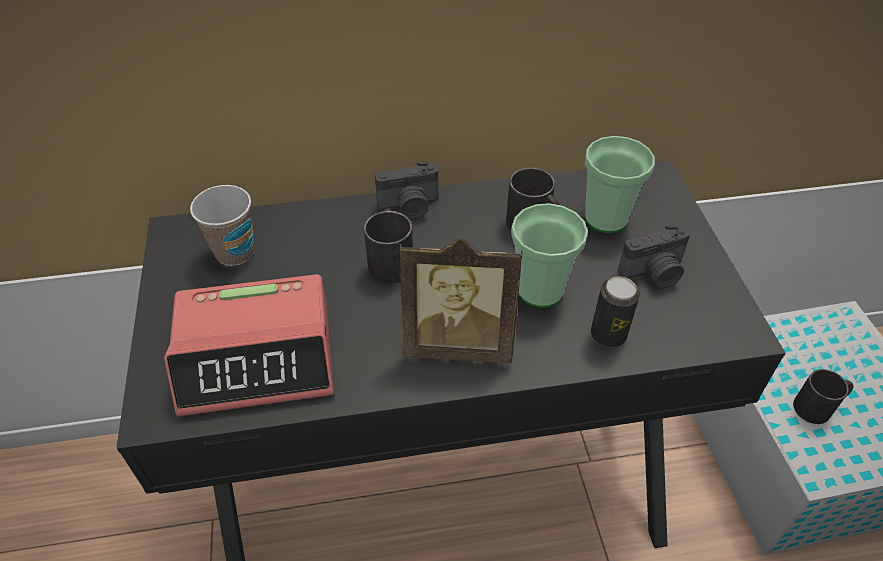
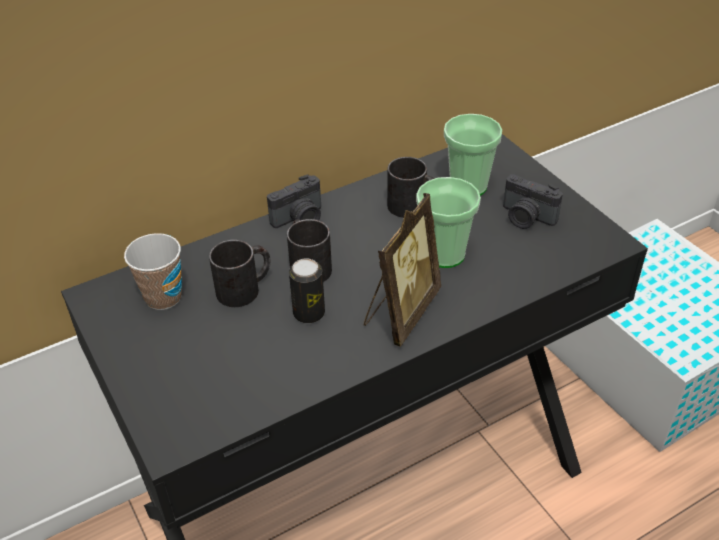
camera: 20 degrees left, 5 degrees down
(258, 357) = (237, 372): alarm clock -> none
(458, 343) = (400, 312): picture frame -> picture frame turned 45 degrees counterclockwise
(608, 335) = (514, 272): can -> can (309, 313)
(654, 273) = (526, 218): camera -> camera turned 75 degrees clockwise
(819, 406) = (663, 308): black mug -> black mug (245, 288)

